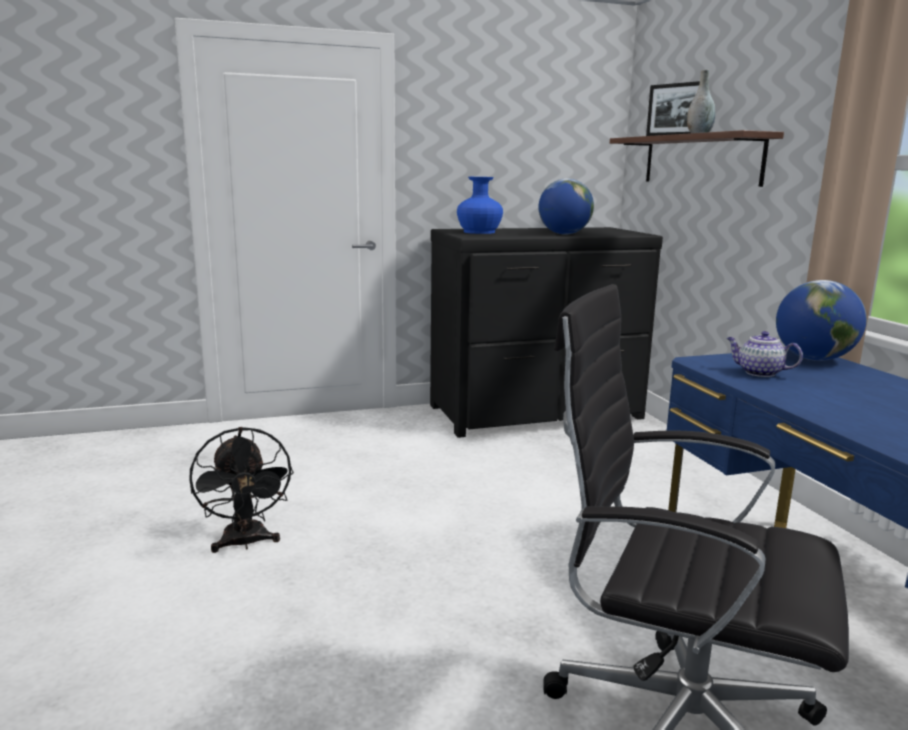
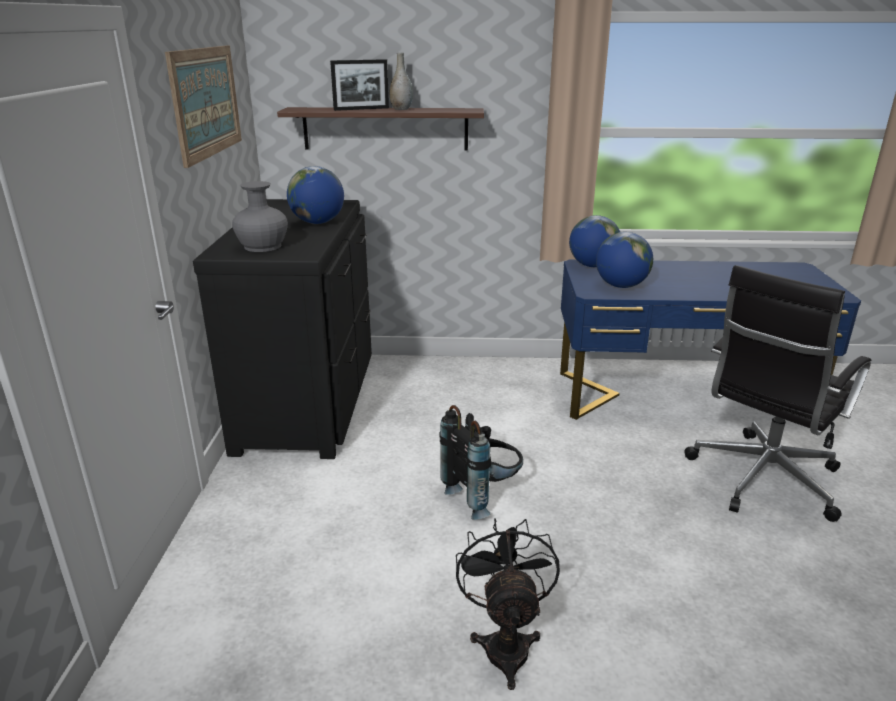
camera: 70 degrees left, 10 degrees up
(245, 543) = (505, 643): black fan -> black fan turned 90 degrees counterclockwise
(452, 507) = (483, 495): none -> black backpack
(479, 232) = (262, 246): blue vase -> grey vase
(514, 118) = (206, 102): none -> picture
(758, 373) = (621, 286): teapot -> globe

